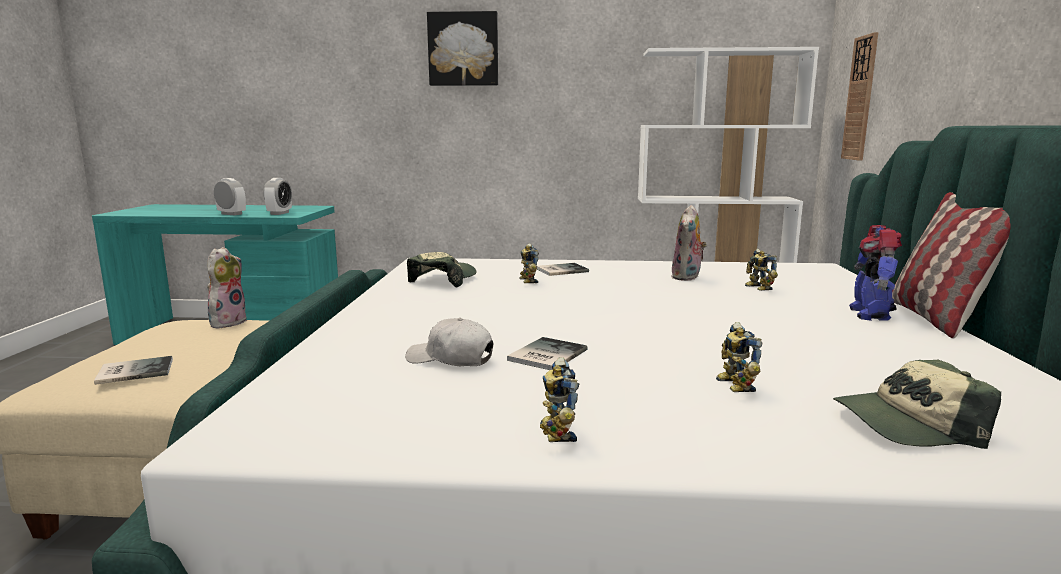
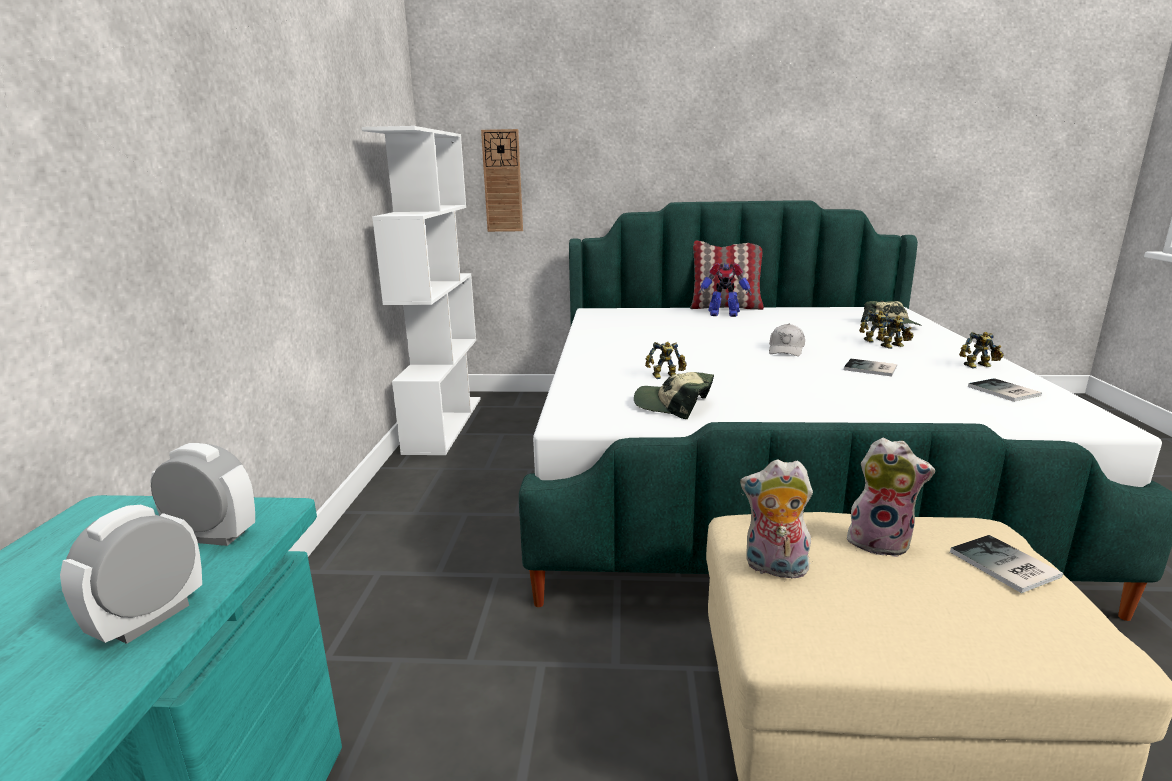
camera: 90 degrees left, 5 degrees up
(450, 359) = (906, 388): white cap -> white cap (786, 350)
(463, 49) = (214, 97): picture -> none
(560, 270) = (615, 367): book -> book (1004, 391)
(687, 277) = (637, 337): plush toy -> plush toy (880, 542)
(757, 288) = (667, 326): toy robot -> toy robot (894, 346)

